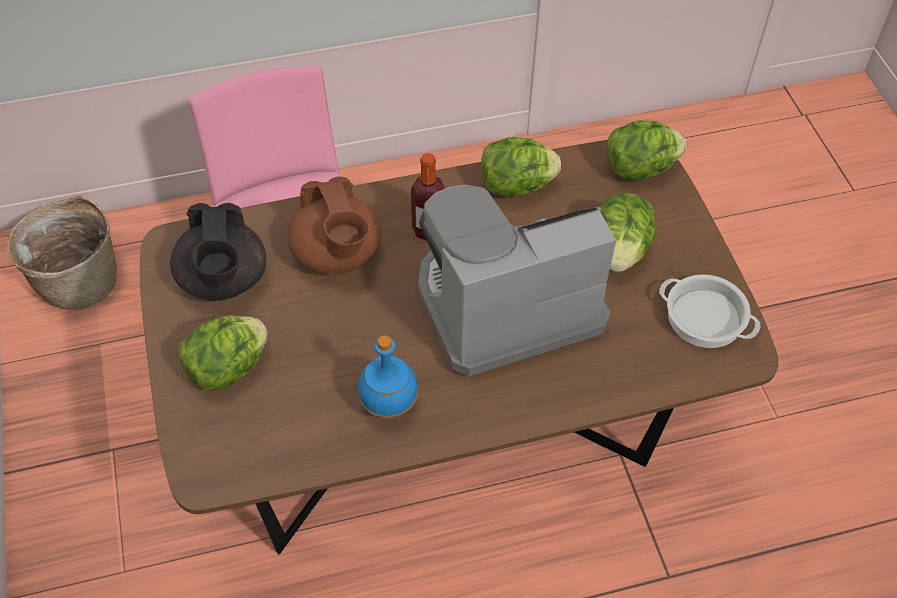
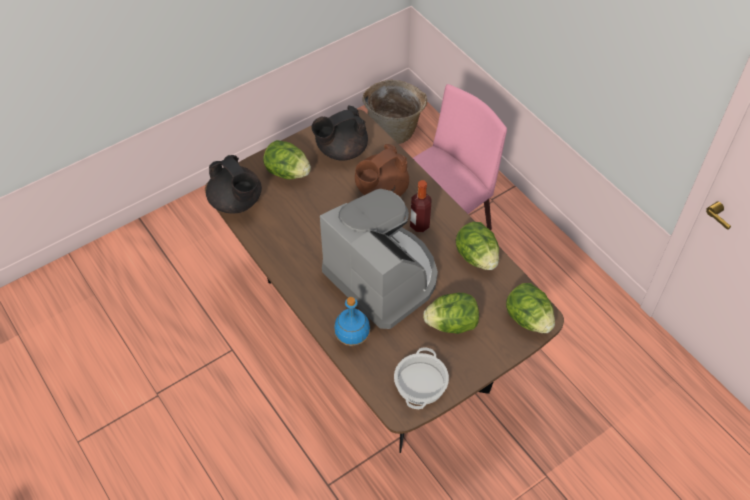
camera: 70 degrees right, 0 degrees up
(251, 464) = (236, 202): none -> black teapot
(388, 406) = (291, 245): blue bottle -> blue bottle (352, 338)

